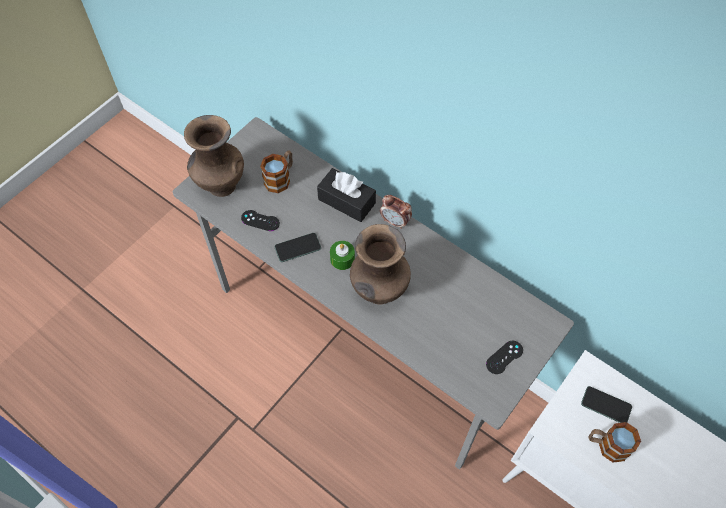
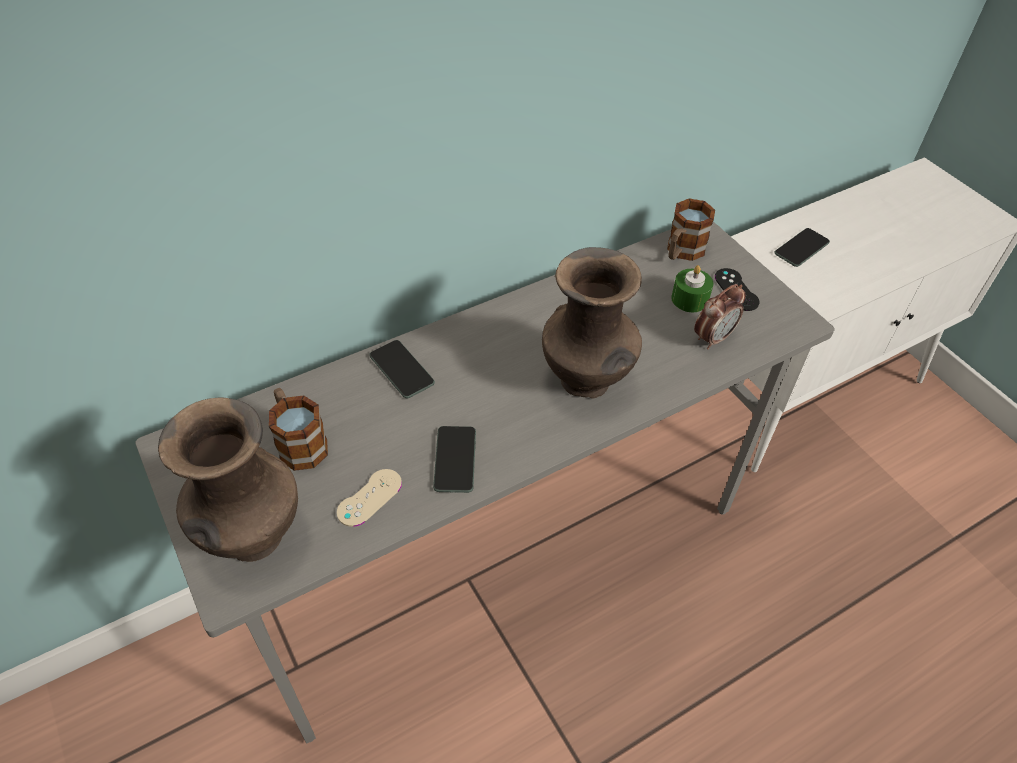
camera: 70 degrees left, 10 degrees down
(260, 220) = (369, 497): black game controller -> beige game controller
(342, 259) = (507, 408): green candle -> green candle (689, 299)
(346, 201) = (401, 369): black tissue box -> phone
(395, 222) = (472, 326): alarm clock -> alarm clock (713, 338)
(607, 445) = (852, 265): mug -> mug (682, 252)

